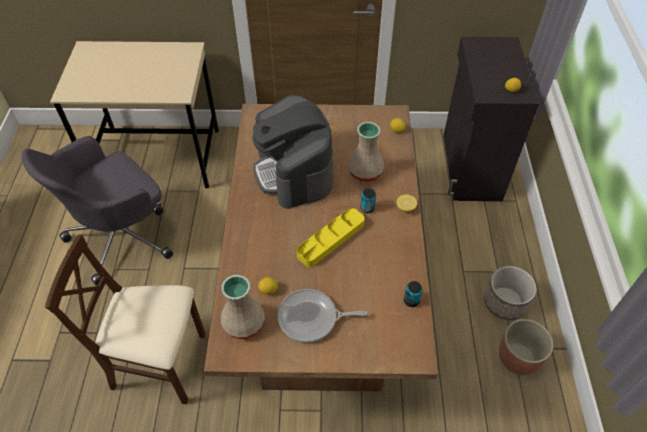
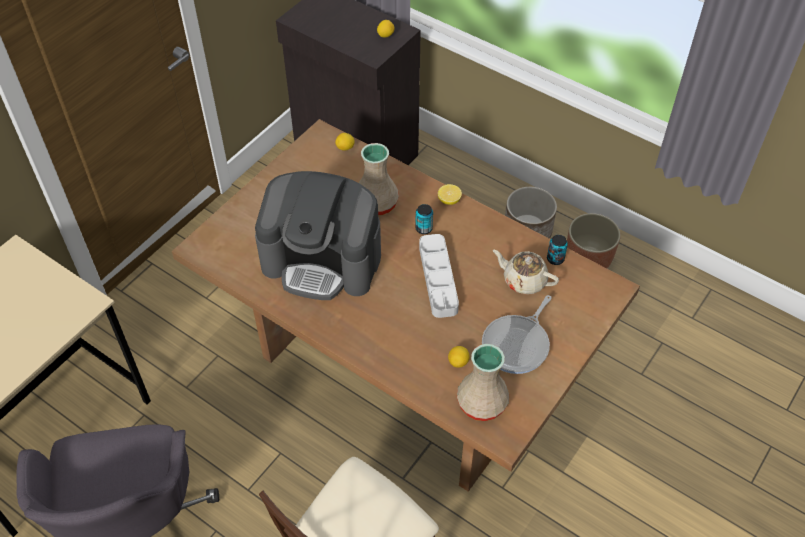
camera: 55 degrees left, 0 degrees up
(331, 239) = (438, 278): yellow tray -> grey tray
(373, 291) = (523, 280): none -> beige teapot

